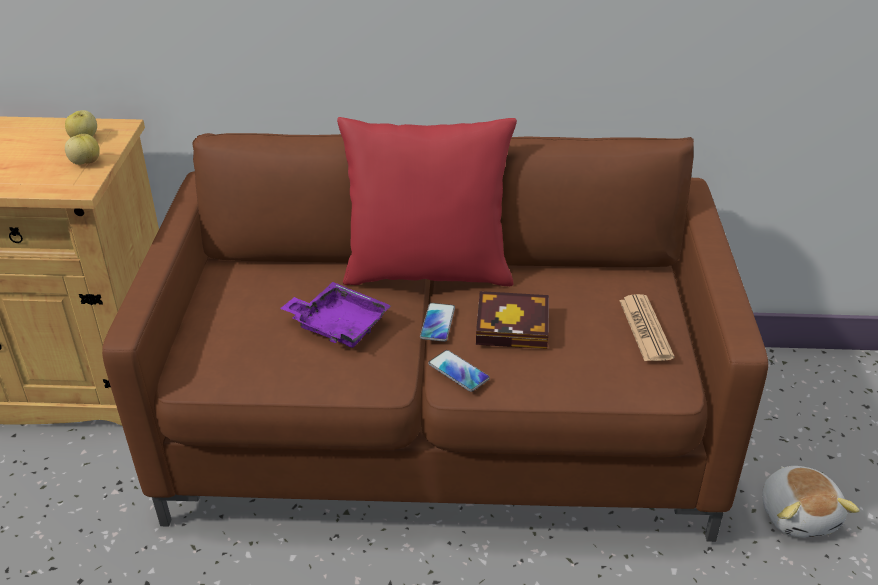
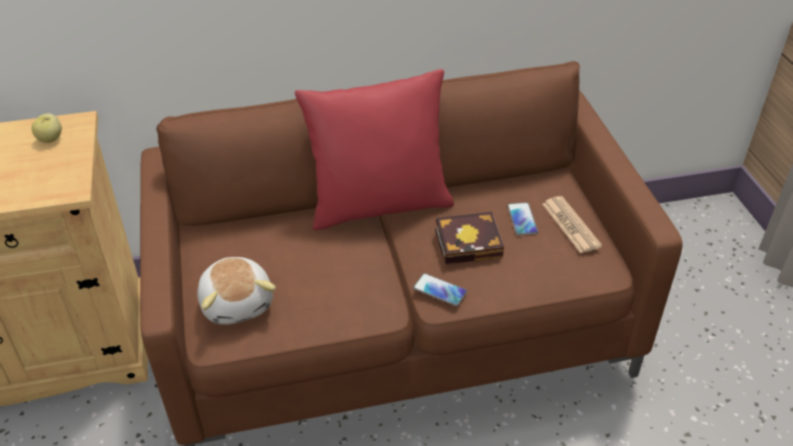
camera: 15 degrees left, 5 degrees up
(85, 162) = (64, 163): apple -> none
(338, 325) = (325, 268): purple tray -> none
(437, 323) = (405, 250): phone -> phone (522, 219)
(798, 514) = (688, 341): plush toy -> plush toy (238, 303)

